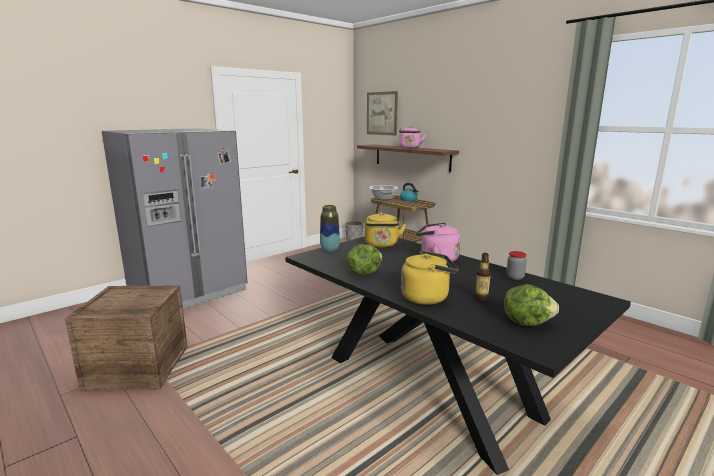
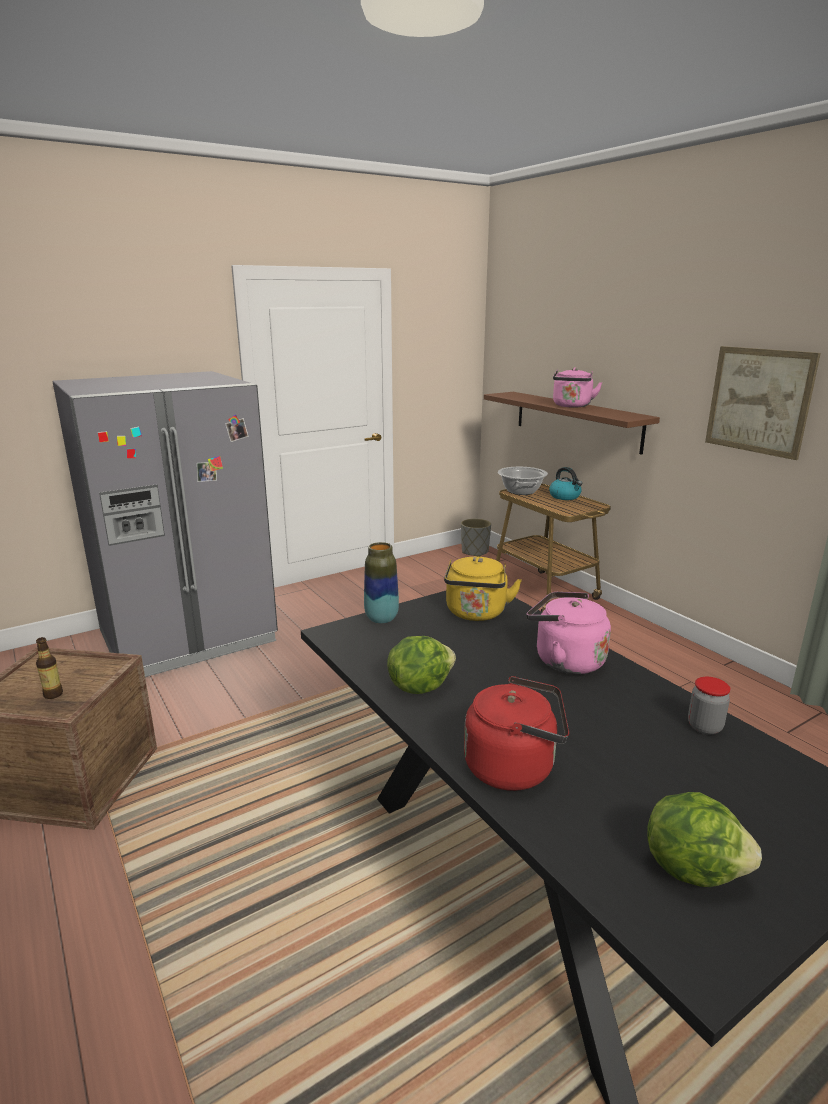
camera: 10 degrees right, 5 degrees up
(382, 113) = (531, 339): picture -> picture (759, 401)
(427, 297) = (515, 767): yellow kettle -> red kettle
(481, 299) = (618, 785): bottle -> bottle (53, 694)

